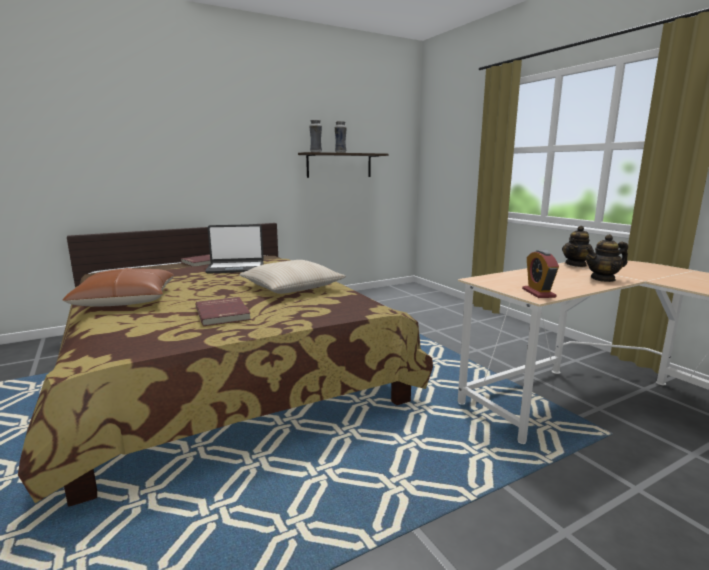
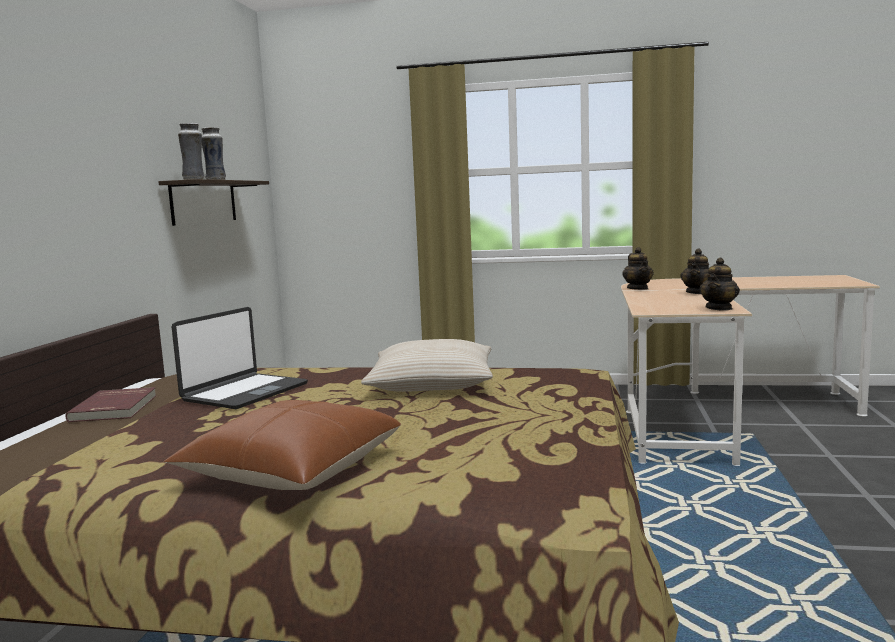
camera: 50 degrees left, 5 degrees down
(223, 313) = (496, 423): red book -> none
(538, 293) = (719, 308): alarm clock -> teapot

